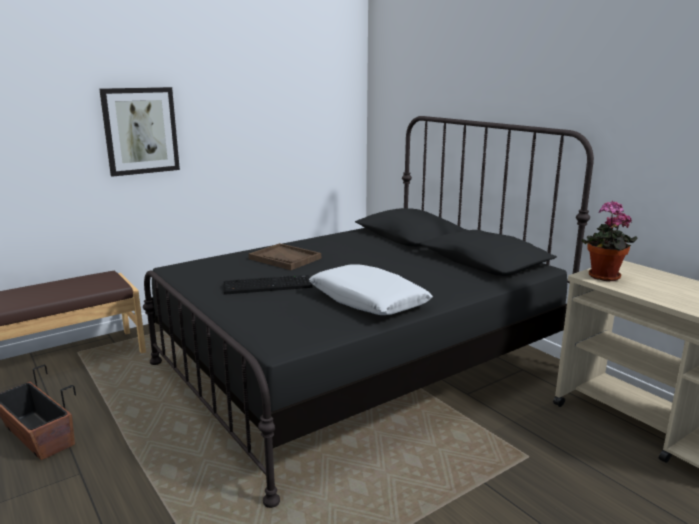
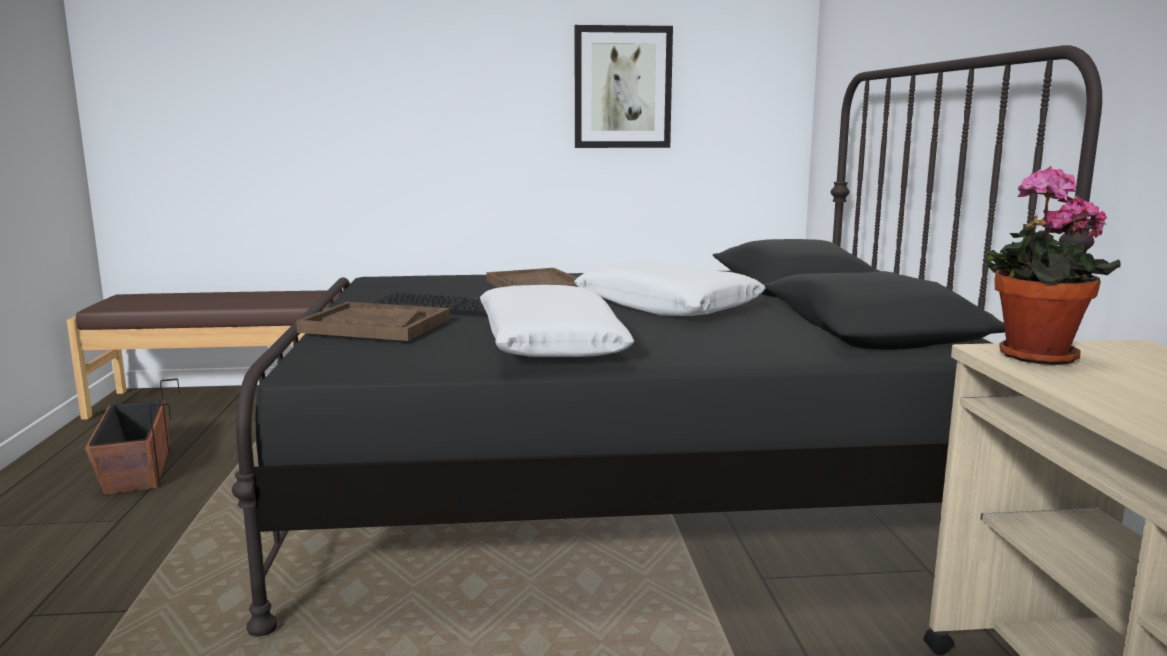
camera: 30 degrees right, 5 degrees down
(140, 131) = (415, 94): picture -> picture (622, 87)
(257, 308) = (375, 325): none -> brown tray
(378, 263) = (666, 306): none -> white pillow

